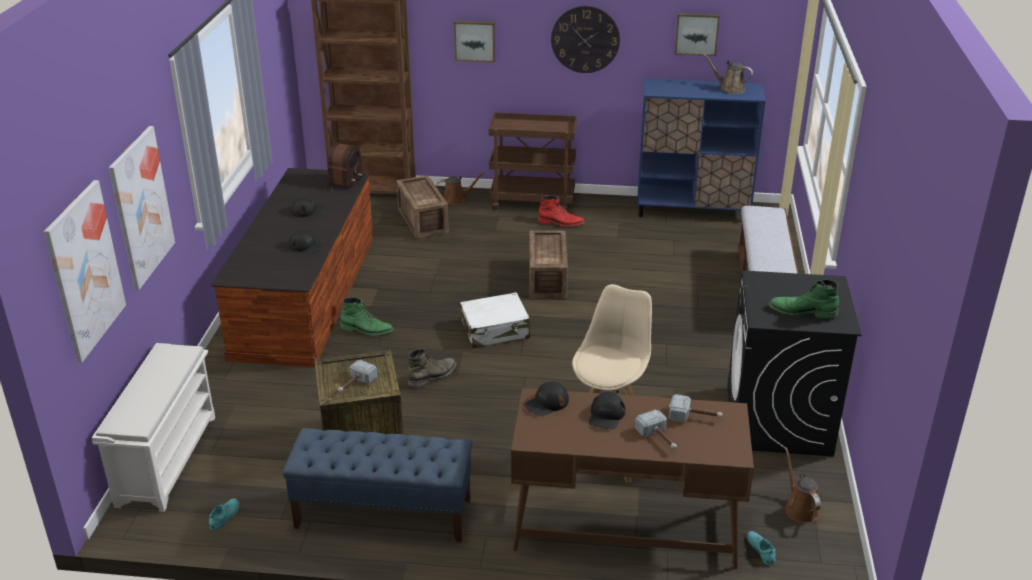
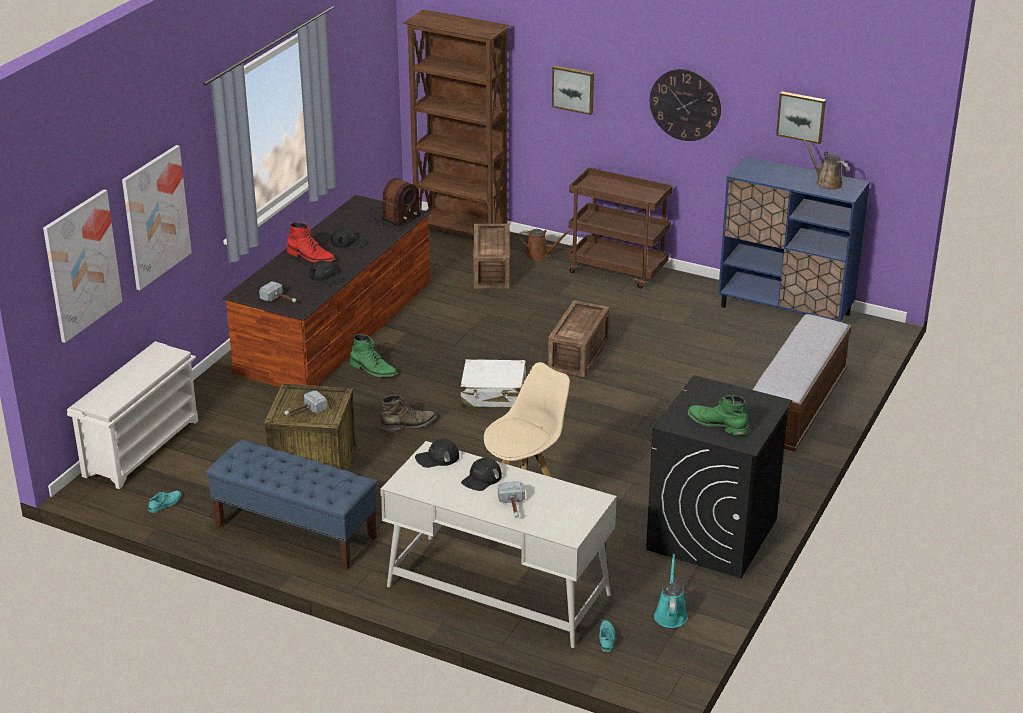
camera: 20 degrees right, 0 degrees up
(561, 223) = (632, 299): red boot -> red boot (311, 257)
(624, 525) = (498, 589): brown desk -> white desk
(694, 417) = (559, 497): hammer -> hammer (280, 300)
(799, 508) = (670, 614): brown watering can -> turquoise watering can

